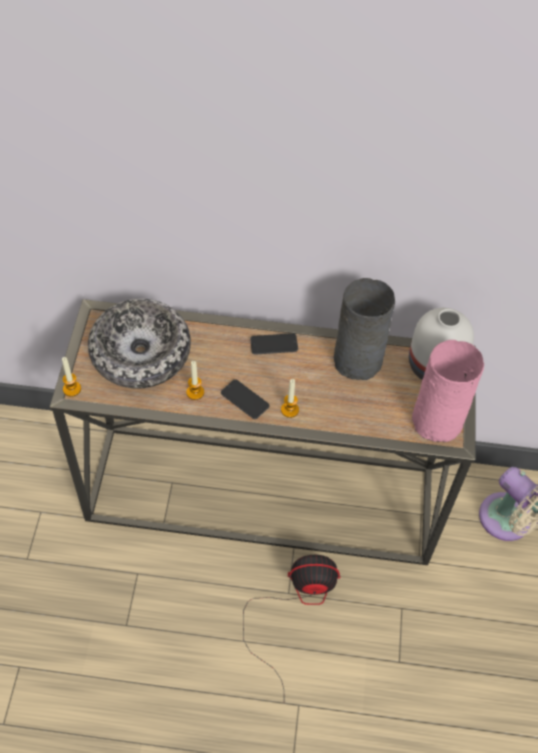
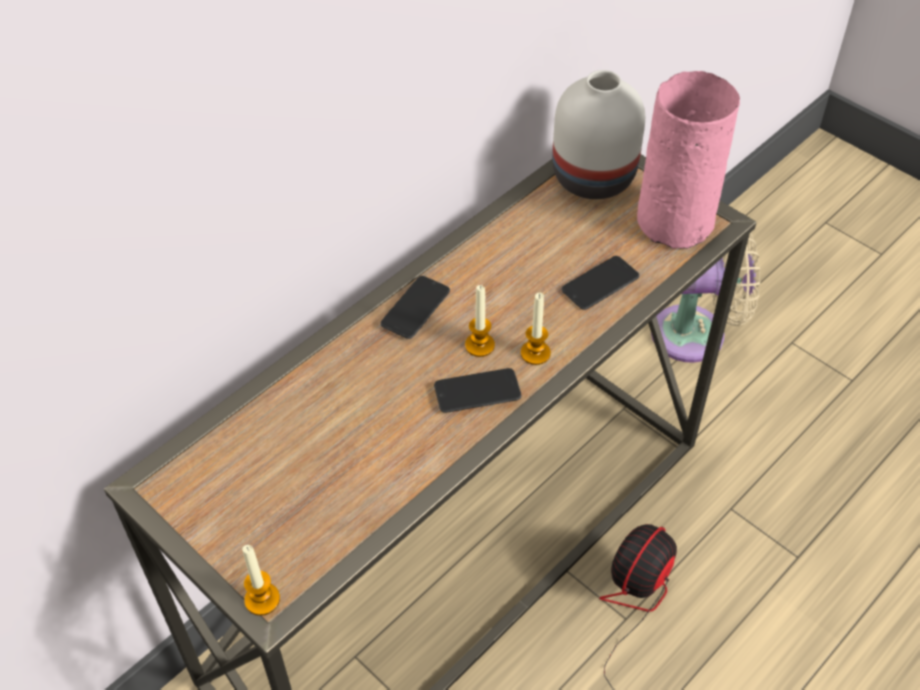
camera: 50 degrees left, 5 degrees down
(141, 353) = (282, 468): bowl -> none
(195, 392) = (412, 442): candle -> candle (479, 345)
(359, 361) = (522, 239): grey vase -> none
(361, 411) = (600, 284): none -> phone

